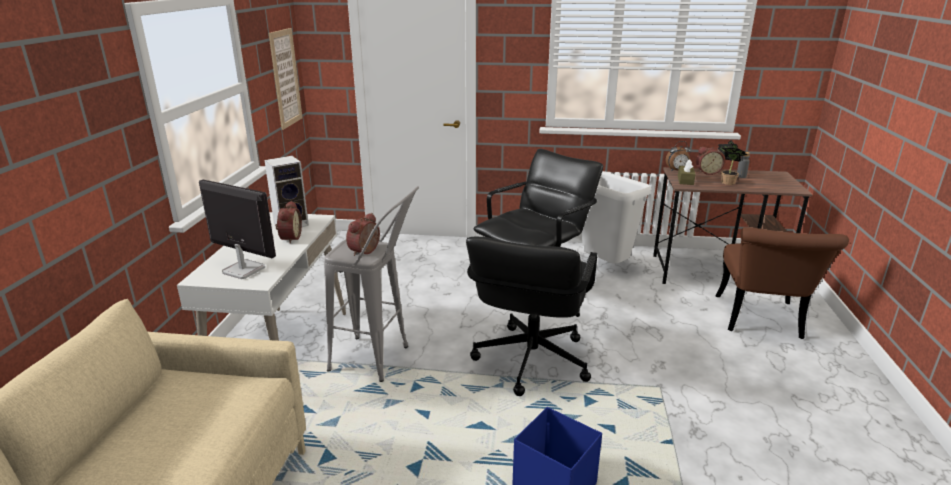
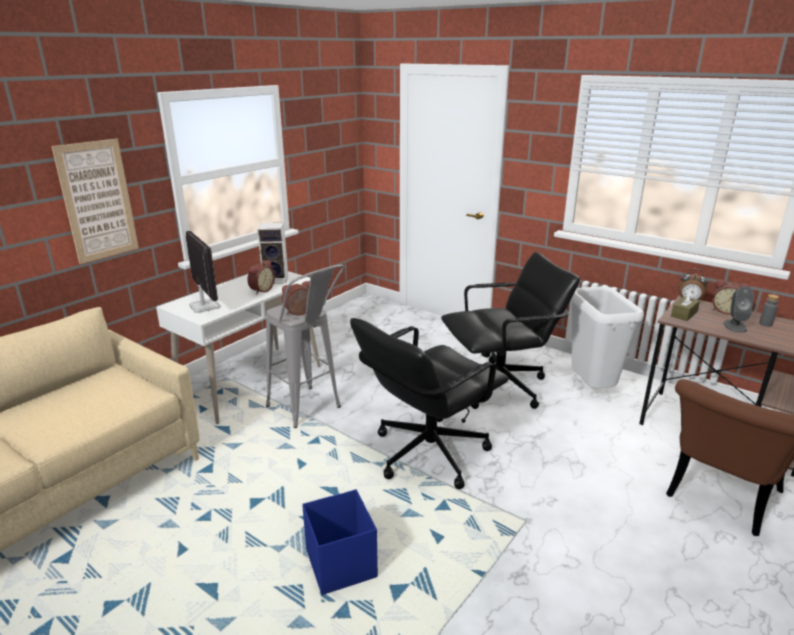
camera: 30 degrees right, 0 degrees up
(285, 78) = (338, 157): picture -> picture (98, 201)
(726, 182) = (735, 326): potted plant -> grey speaker

